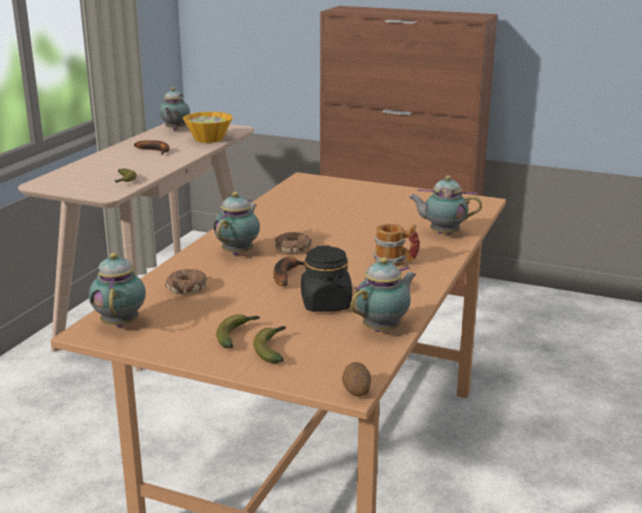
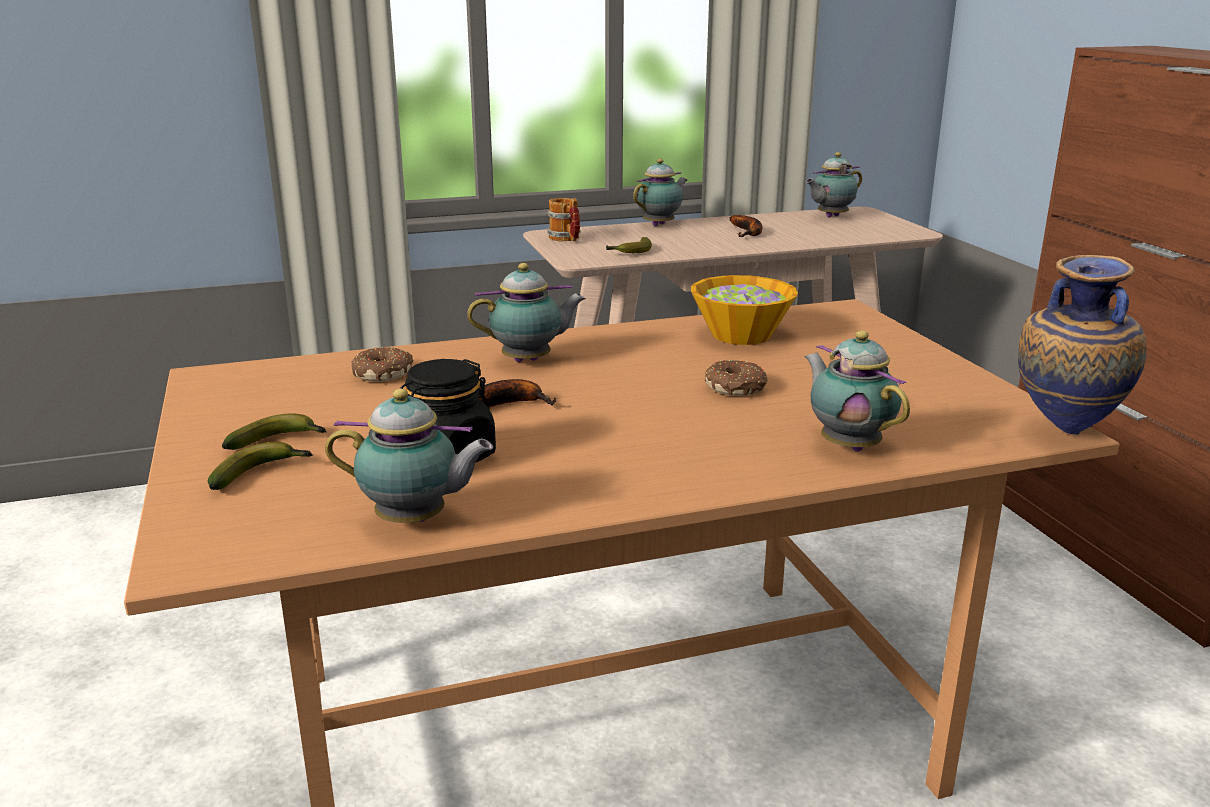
camera: 50 degrees right, 0 degrees up
(121, 322) = (245, 380): teapot -> teapot (660, 225)
(208, 139) = (845, 234): bowl -> bowl (741, 334)
(293, 248) = (597, 381): donut -> donut (736, 388)
(356, 390) = (184, 569): potato -> none
(395, 262) = (669, 451): mug -> mug (567, 239)
(487, 202) = (1062, 434): none -> vase

